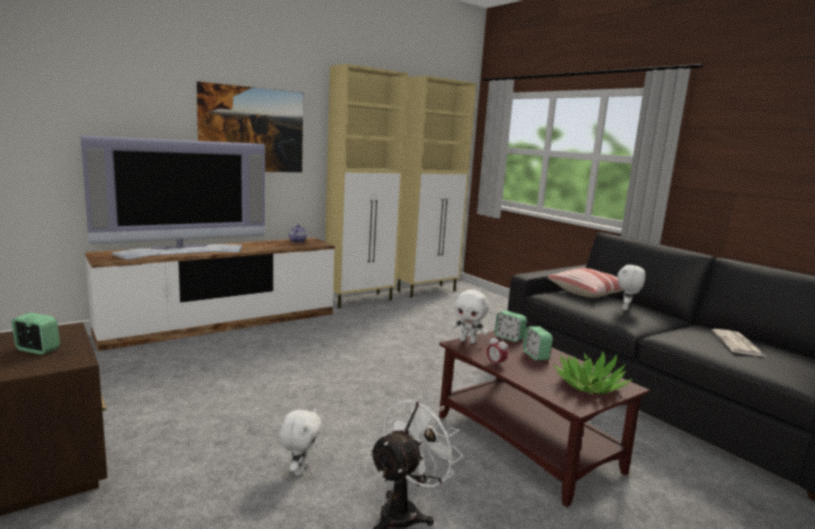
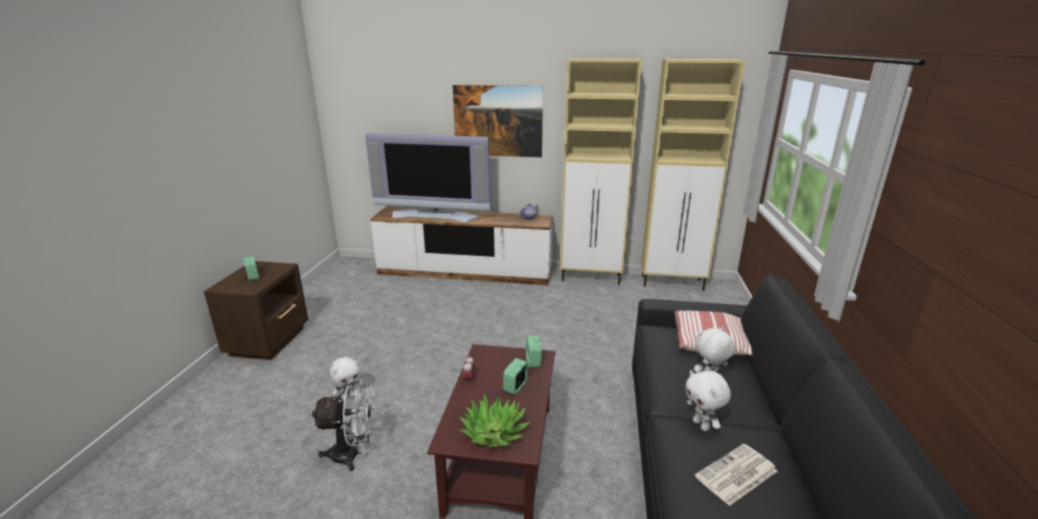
camera: 45 degrees right, 10 degrees up
(468, 341) = (494, 351): white plush toy -> white plush toy (701, 425)

